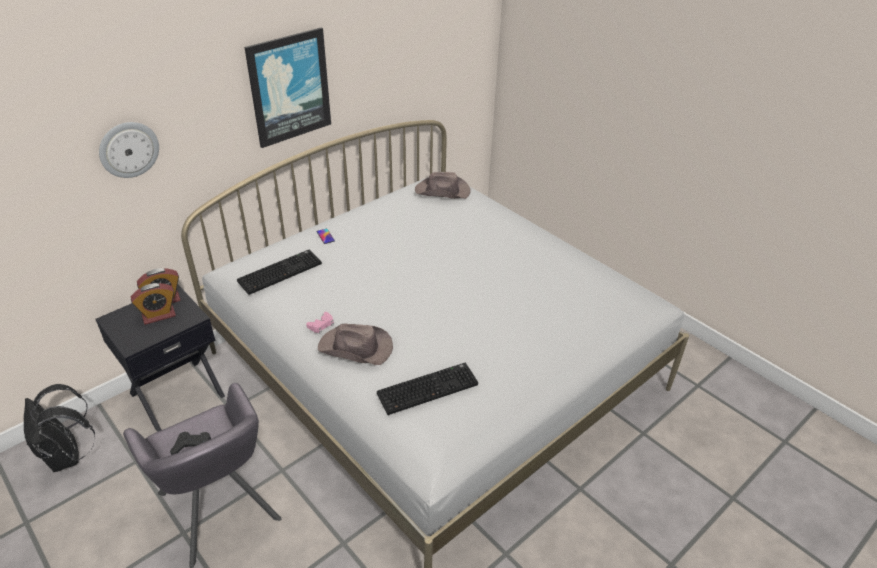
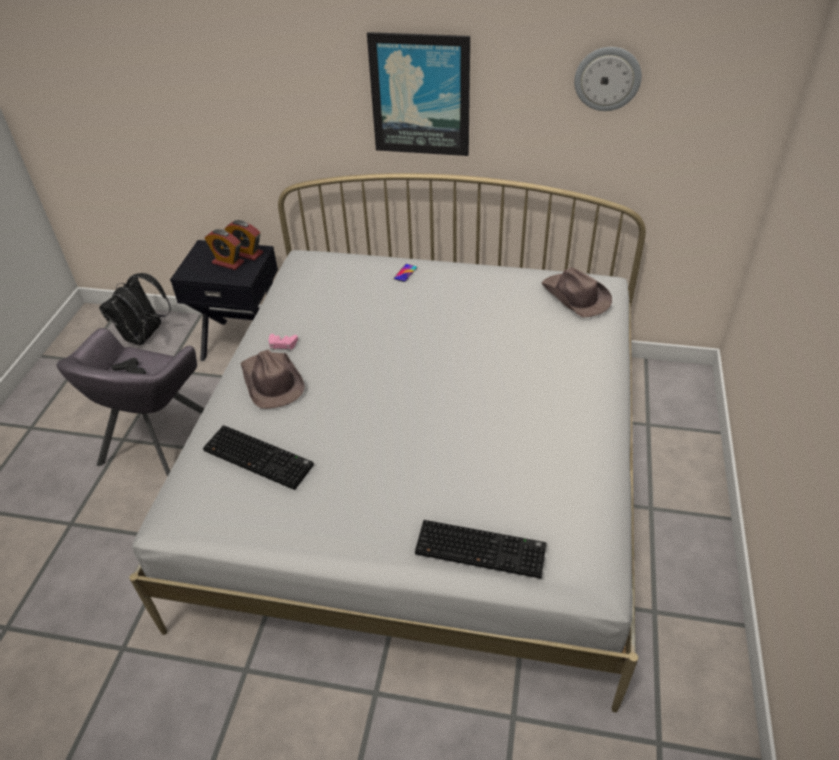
camera: 55 degrees right, 5 degrees up
(128, 149) = (239, 99): wall clock -> wall clock (607, 78)
(280, 271) = (327, 280): keyboard -> keyboard (482, 548)

